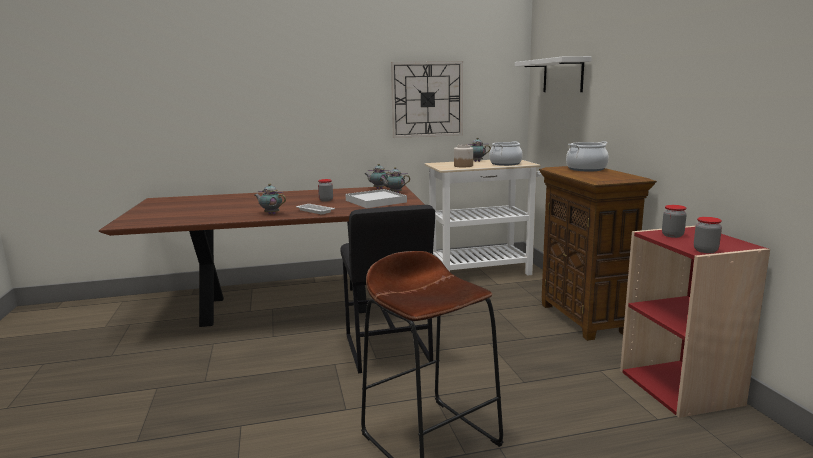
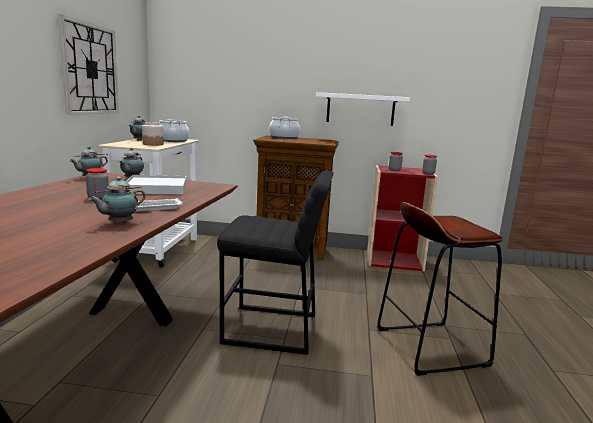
camera: 70 degrees left, 0 degrees up
(563, 75) = (211, 61): white shelf -> white shelf (360, 109)

